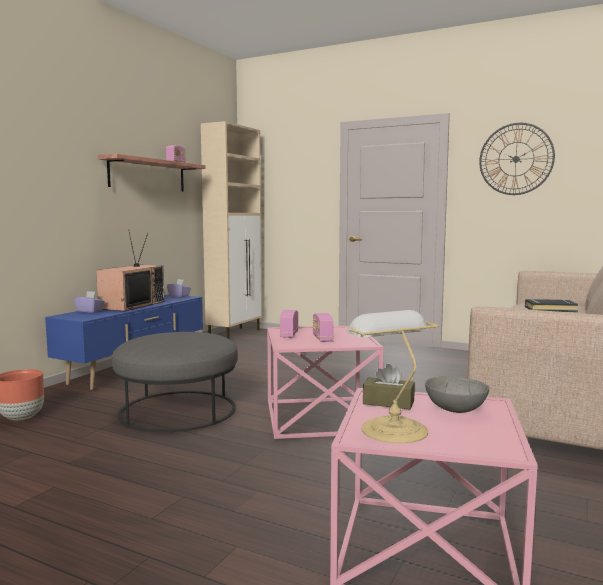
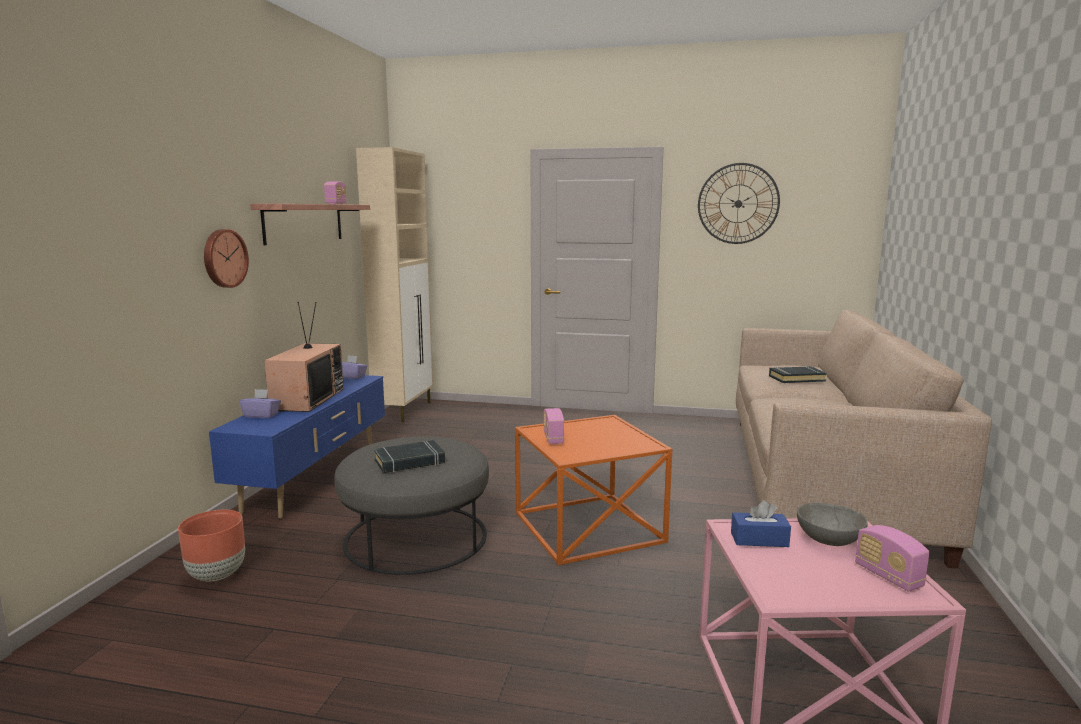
camera: 15 degrees left, 5 degrees up
(70, 191) = (223, 258): none -> wall clock
(168, 343) = (410, 462): none -> black book
(321, 417) = (589, 527): pink side table -> orange side table
(322, 338) = (595, 441): radio -> radio (888, 576)
(388, 402) = (759, 539): brown tissue box -> blue tissue box
(391, 428) = (795, 578): table lamp -> none

